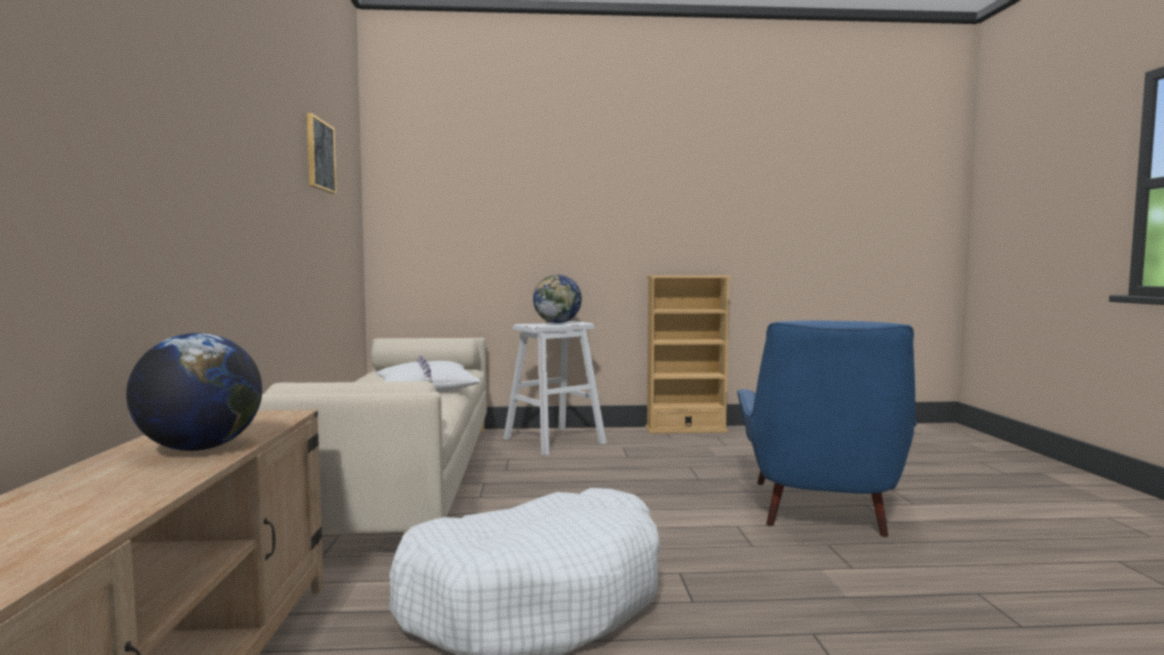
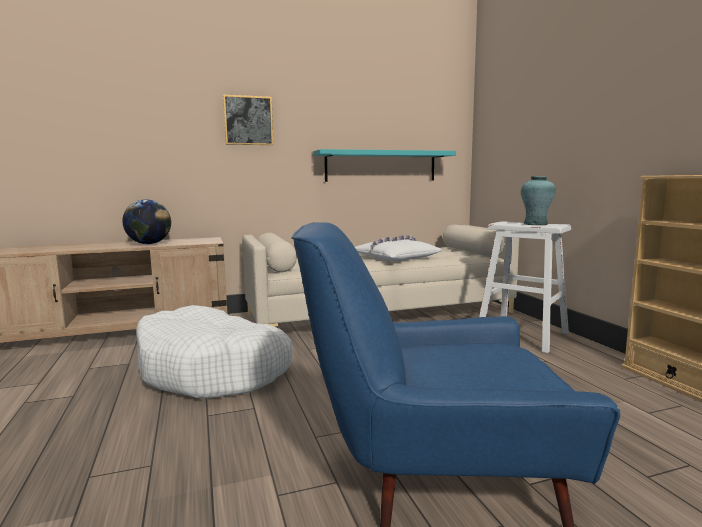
camera: 75 degrees right, 5 degrees up
(319, 155) = (383, 101): picture -> picture (248, 120)
(321, 256) = (381, 166): none -> turquoise shelf
(557, 323) = (535, 224): globe -> turquoise vase

